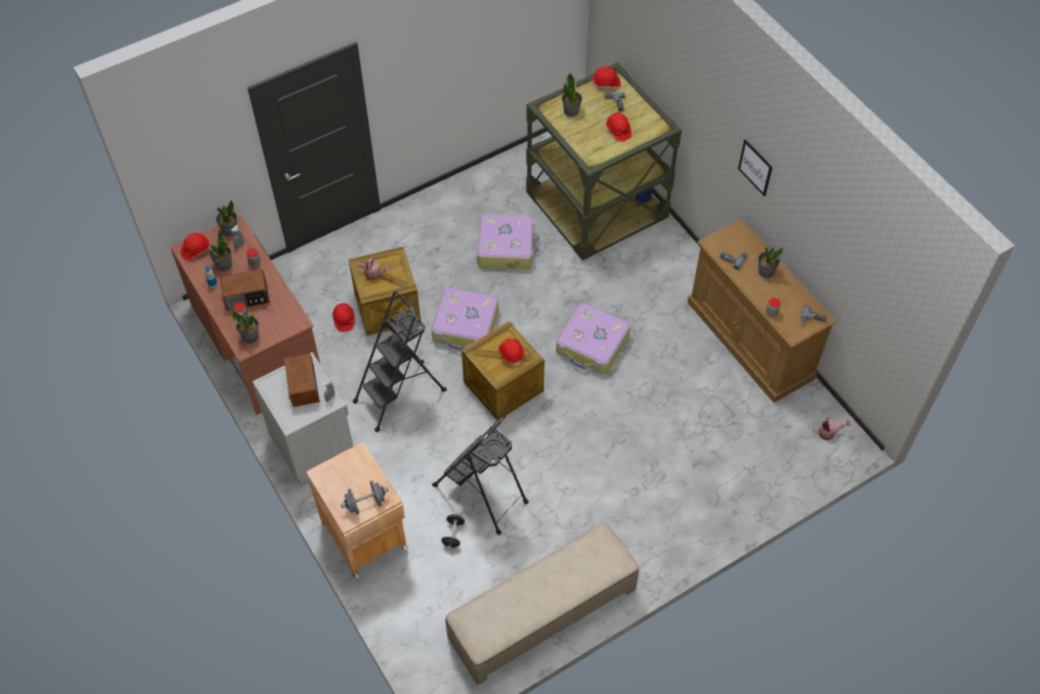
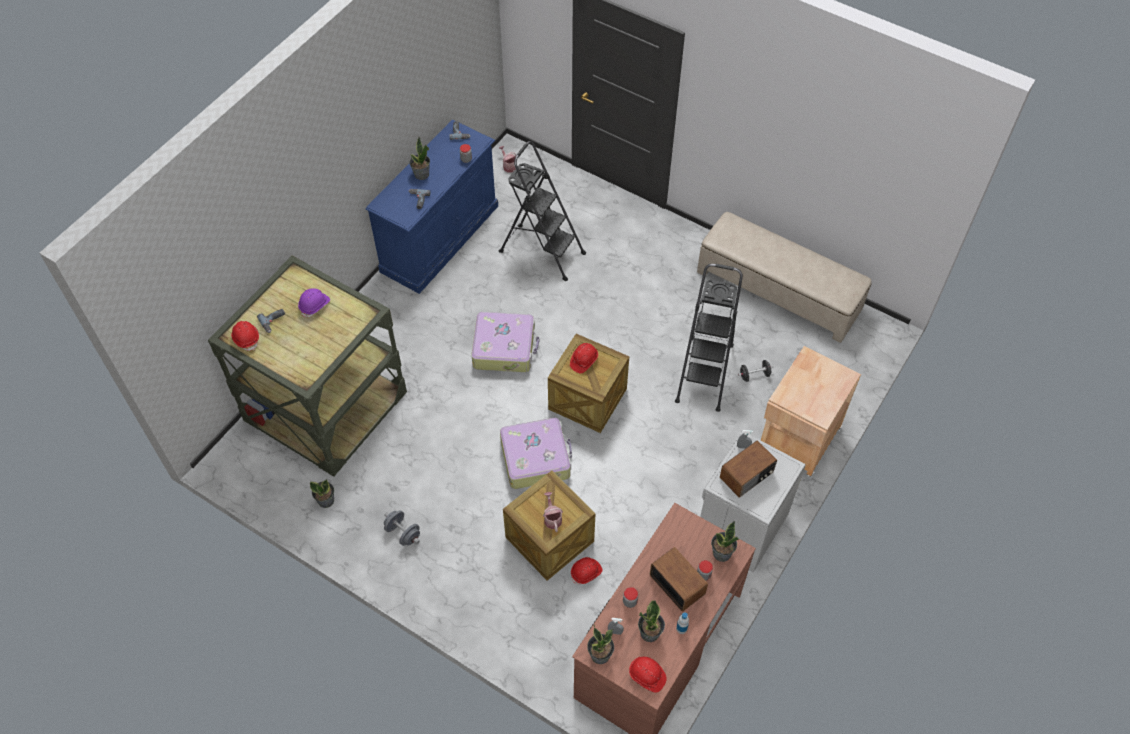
camera: 115 degrees left, 0 degrees up
(365, 503) = (824, 370): grey dumbbell -> grey dumbbell (403, 533)
(401, 394) = (644, 478): step ladder -> step ladder (541, 251)
(506, 247) = (419, 463): suitcase -> none
(571, 111) = (301, 355): potted plant -> potted plant (326, 500)
(618, 131) = (315, 305): red hard hat -> purple hard hat
(750, 341) = (441, 238): brown cabinet -> blue cabinet
(755, 167) = (353, 152): picture -> none

